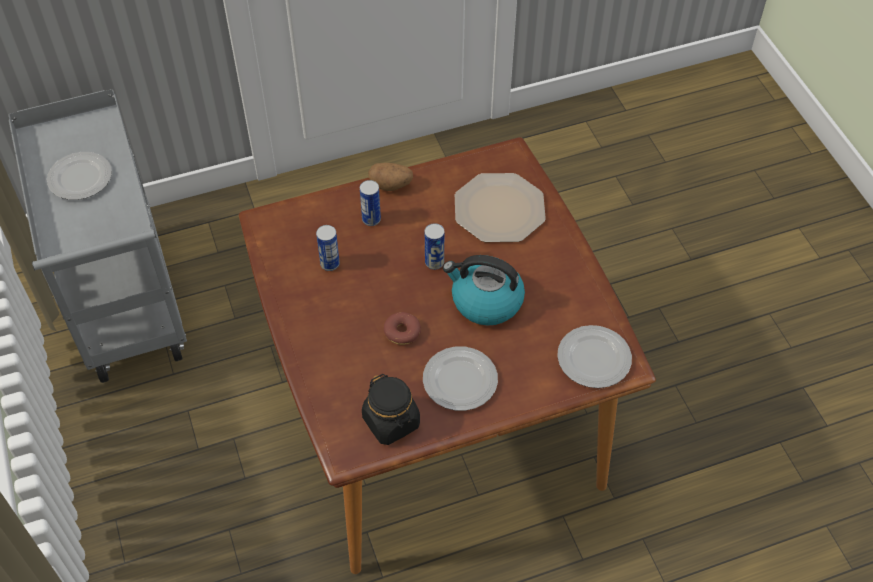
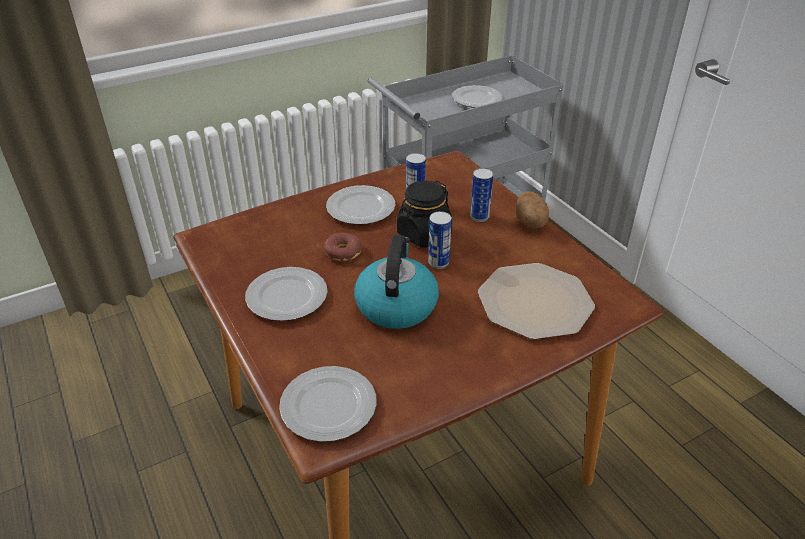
camera: 80 degrees right, 15 degrees down
(331, 311) = (360, 208): none -> plate
(391, 422) = (236, 258): black jar -> black jar (423, 234)

